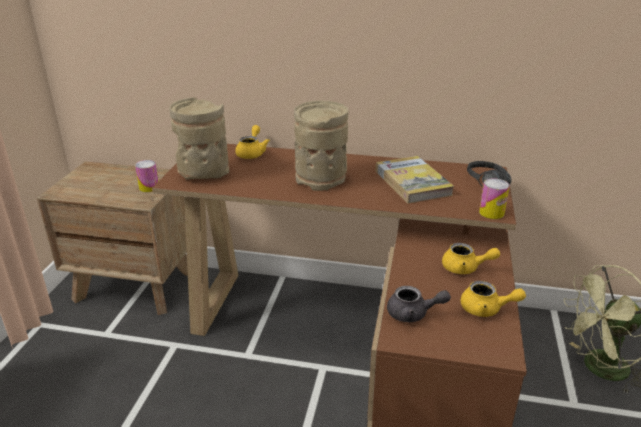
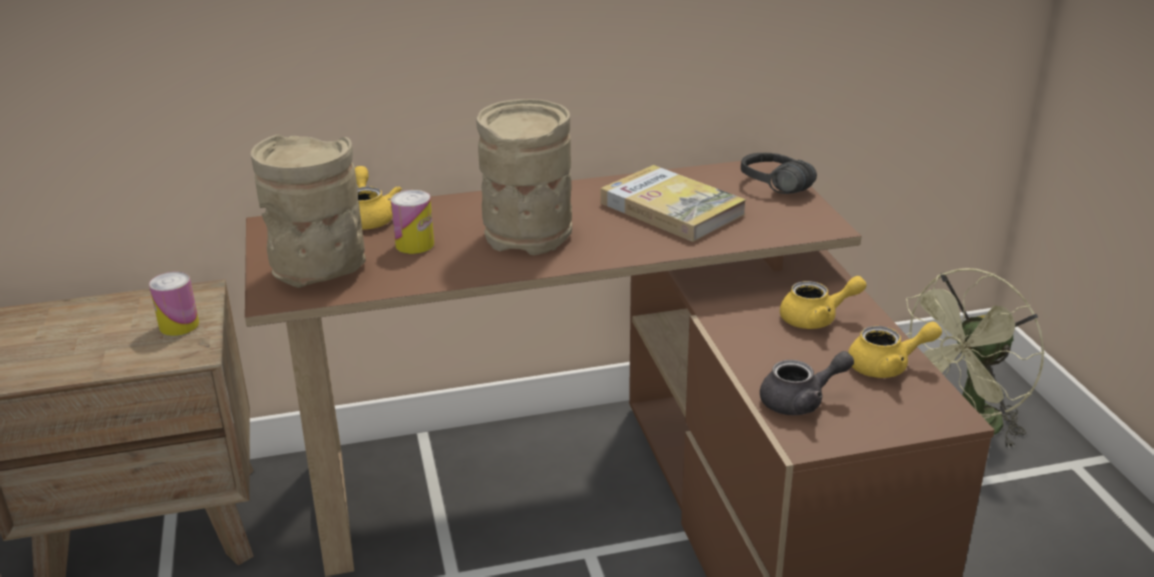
camera: 25 degrees left, 0 degrees up
(491, 213) = (817, 227): can -> can (414, 244)

